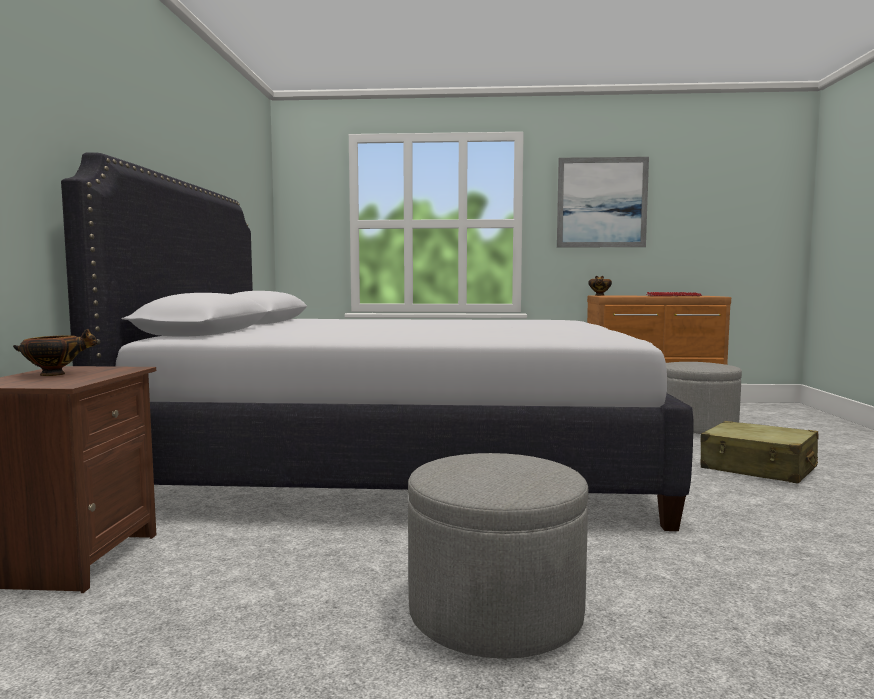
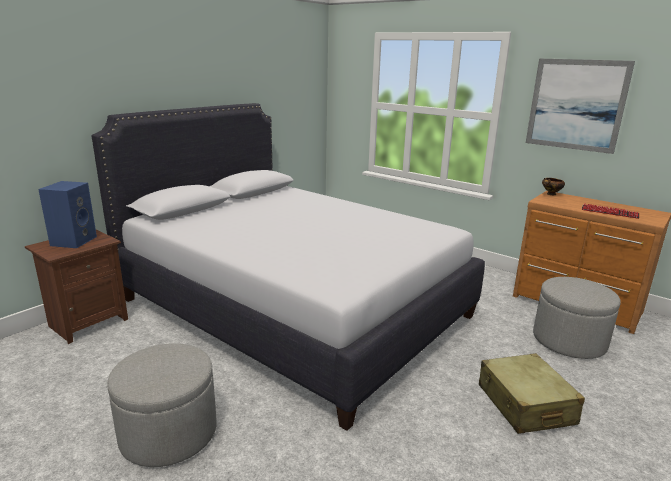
camera: 35 degrees right, 15 degrees up
(56, 374) = (73, 240): bowl -> blue speaker

